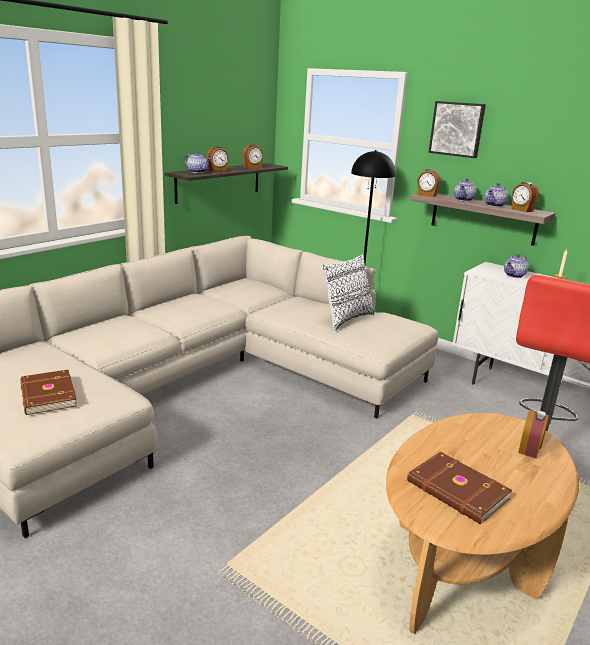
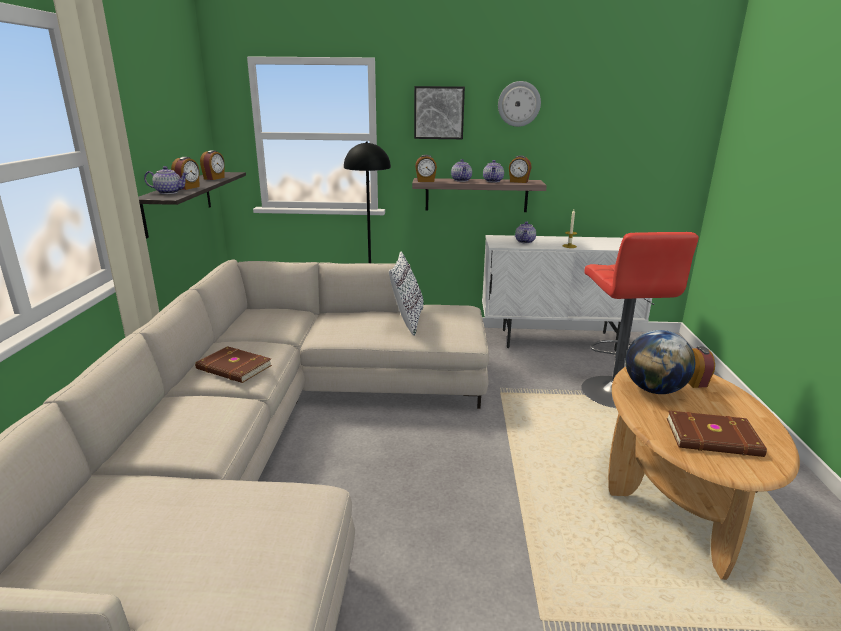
camera: 35 degrees left, 0 degrees up
(47, 395) = (226, 544): brown book -> brown book (233, 368)
(471, 437) = (654, 389): none -> globe
(541, 126) = (519, 104): none -> wall clock

